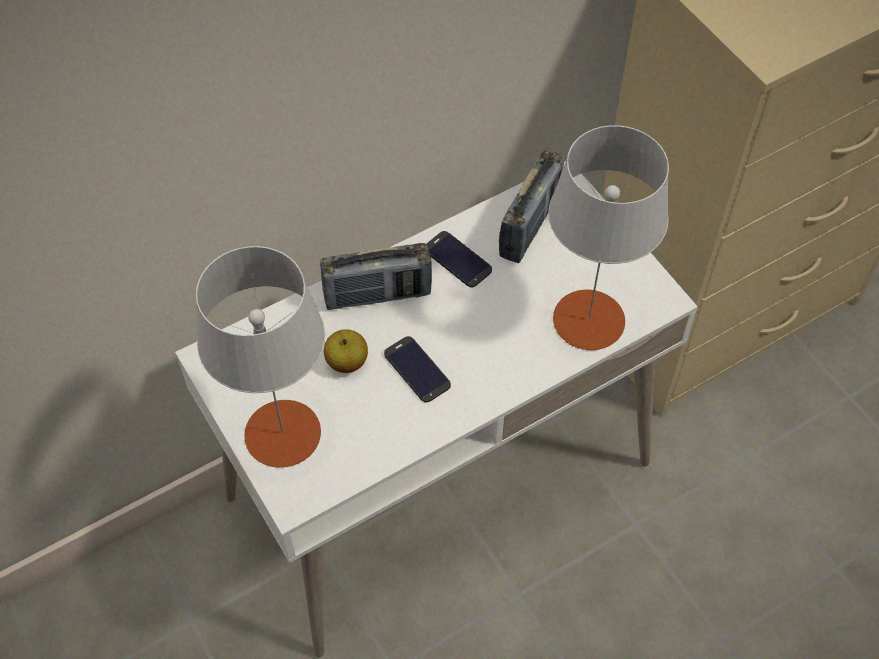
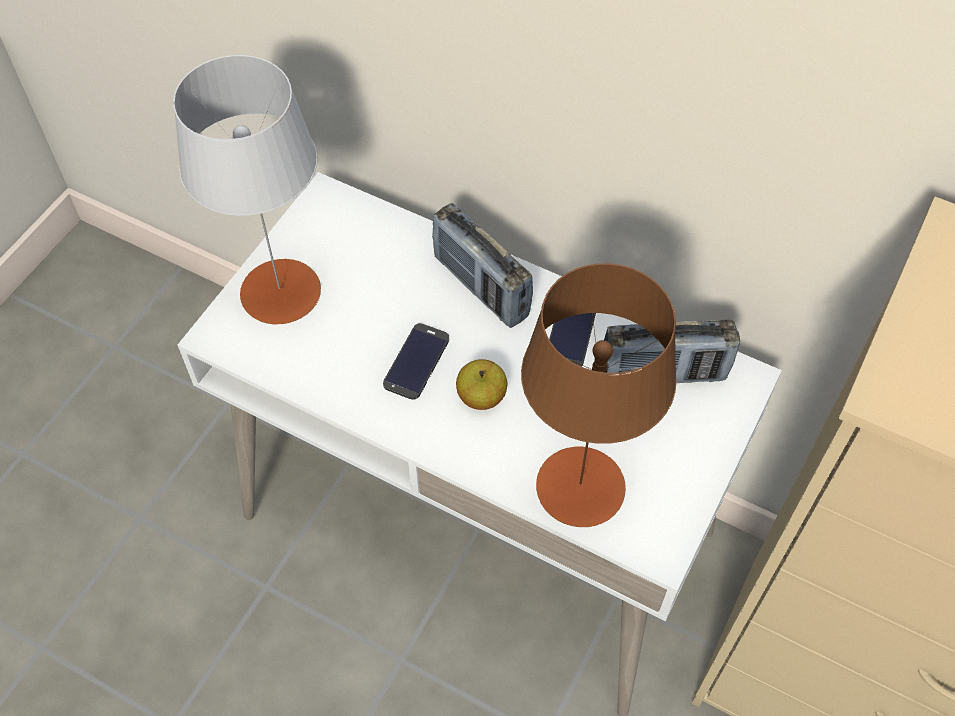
camera: 60 degrees right, 0 degrees up
(347, 361) = (389, 301): apple -> apple (481, 396)
(588, 320) = (580, 486): grey table lamp -> brown table lamp

